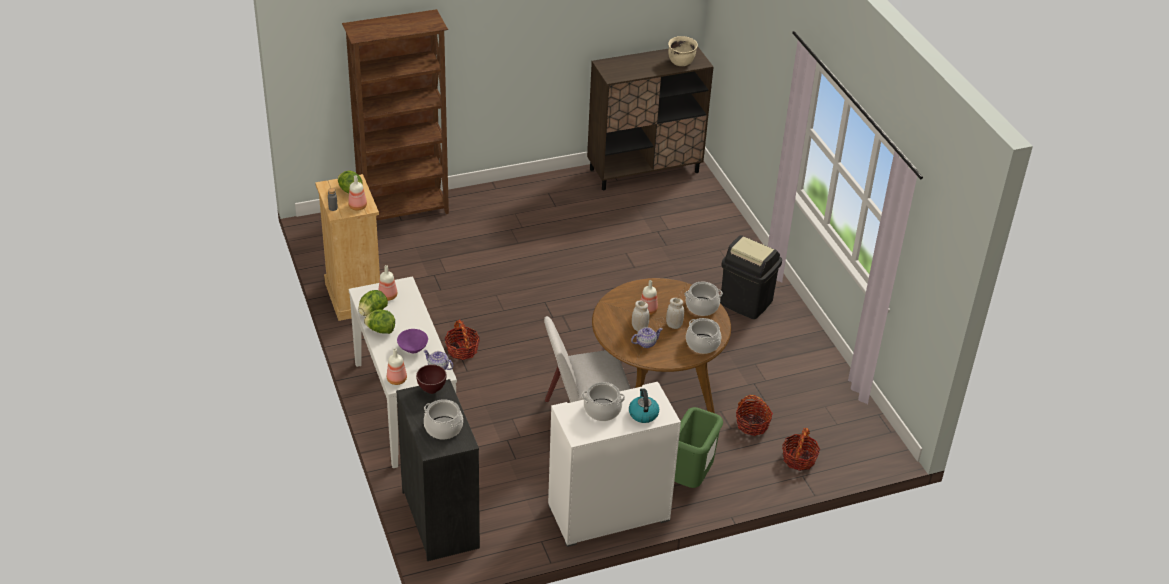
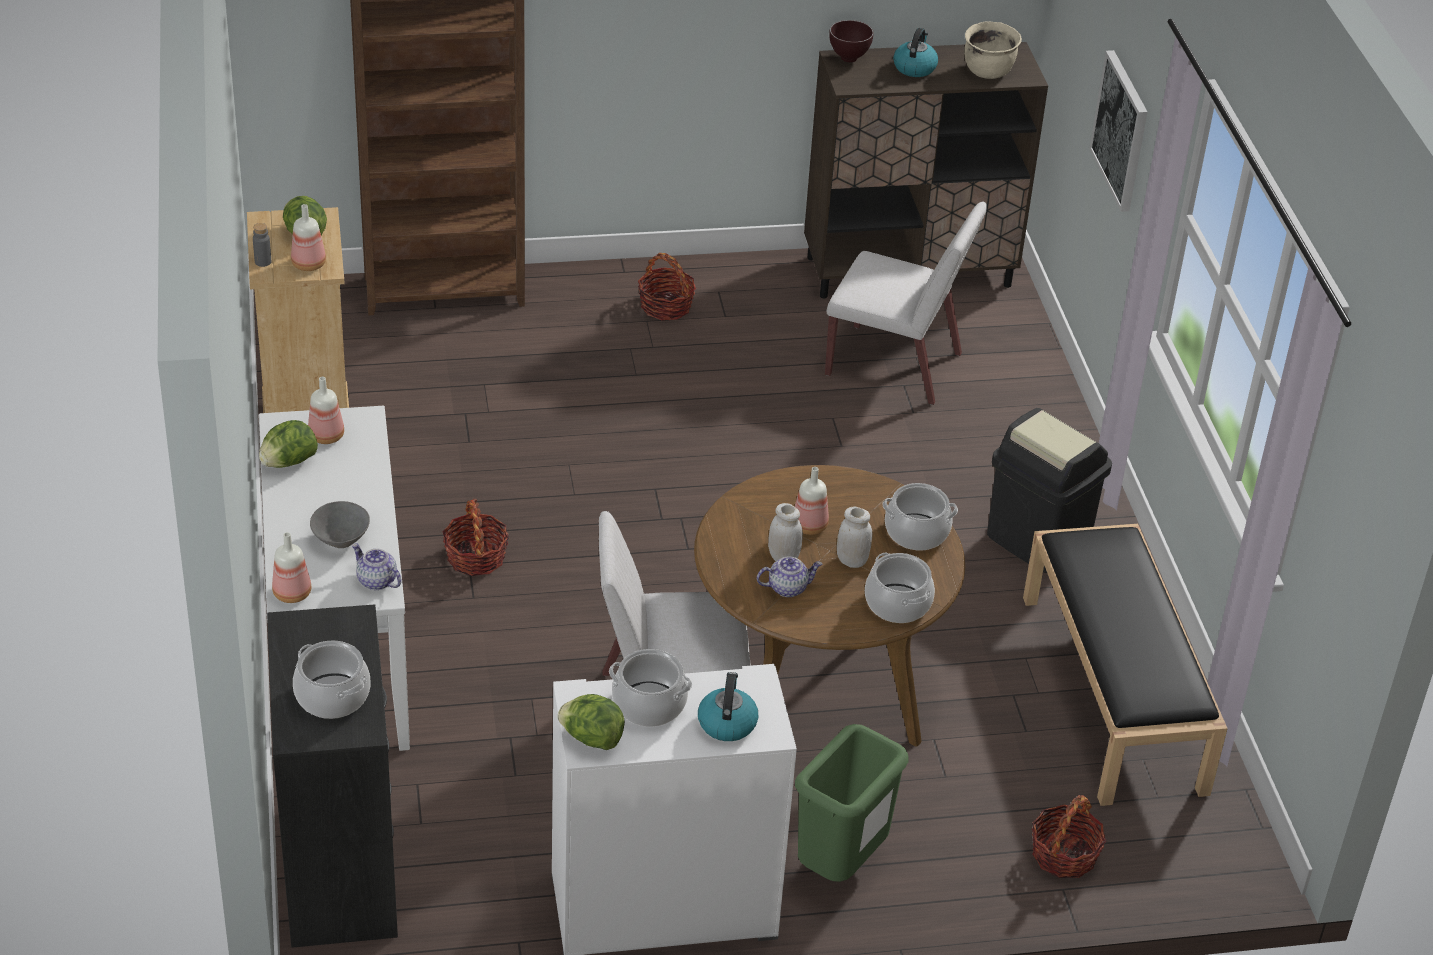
camera: 10 degrees right, 0 degrees up
(380, 330) = (292, 497): lettuce -> lettuce (591, 739)
(413, 349) = (340, 540): purple bowl -> grey bowl
(431, 389) = (334, 620): brown bowl -> brown bowl (849, 58)
(643, 64) = (914, 67): none -> kettle
(650, 221) = (895, 365): none -> white chair
(752, 425) = (989, 775): basket -> basket (666, 306)
(762, 87) = (1121, 130): none -> picture
(803, 376) = (1114, 694): none -> black bench

